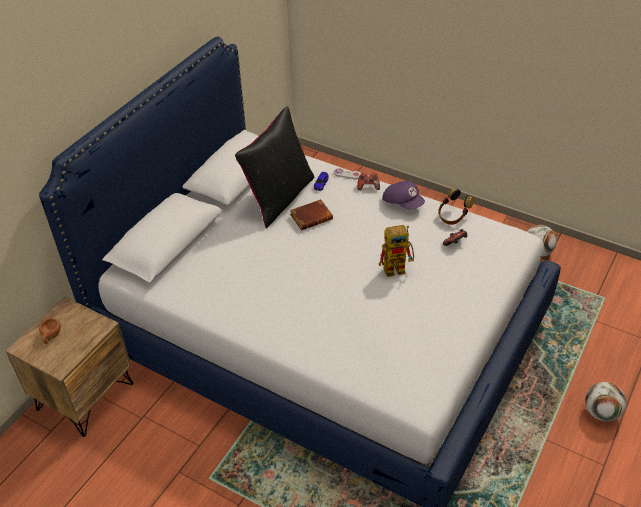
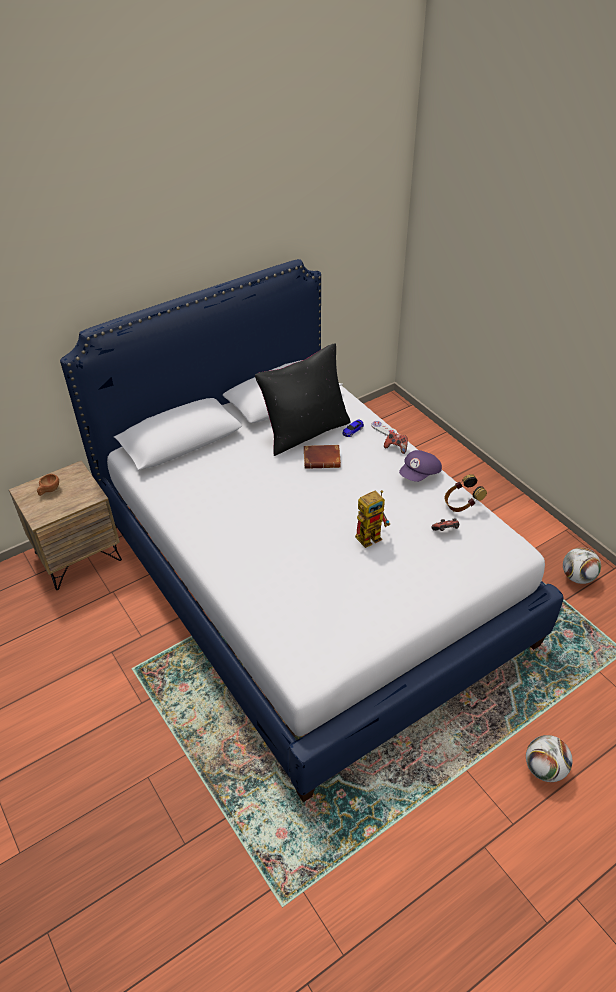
camera: 25 degrees right, 0 degrees up
(398, 268) = (372, 535): toy robot -> toy robot turned 45 degrees counterclockwise
(403, 203) = (420, 474): purple cap -> purple cap turned 60 degrees clockwise

